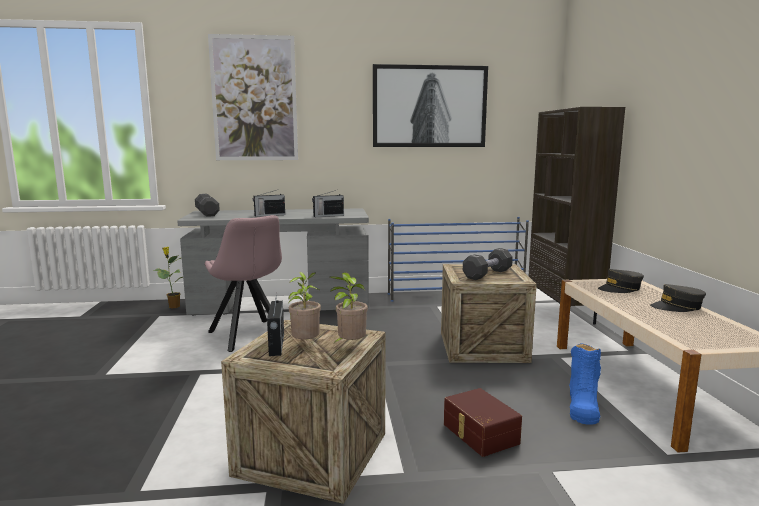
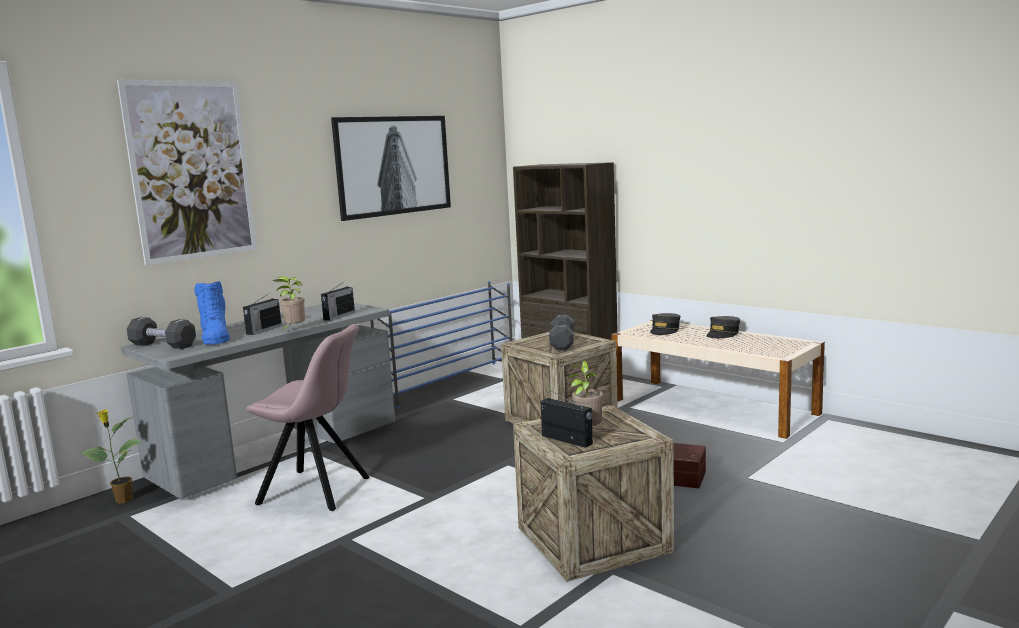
camera: 40 degrees left, 0 degrees up
(350, 345) = (617, 421): potted plant -> potted plant (294, 329)
(583, 406) = (699, 434): blue boot -> blue boot (215, 337)

